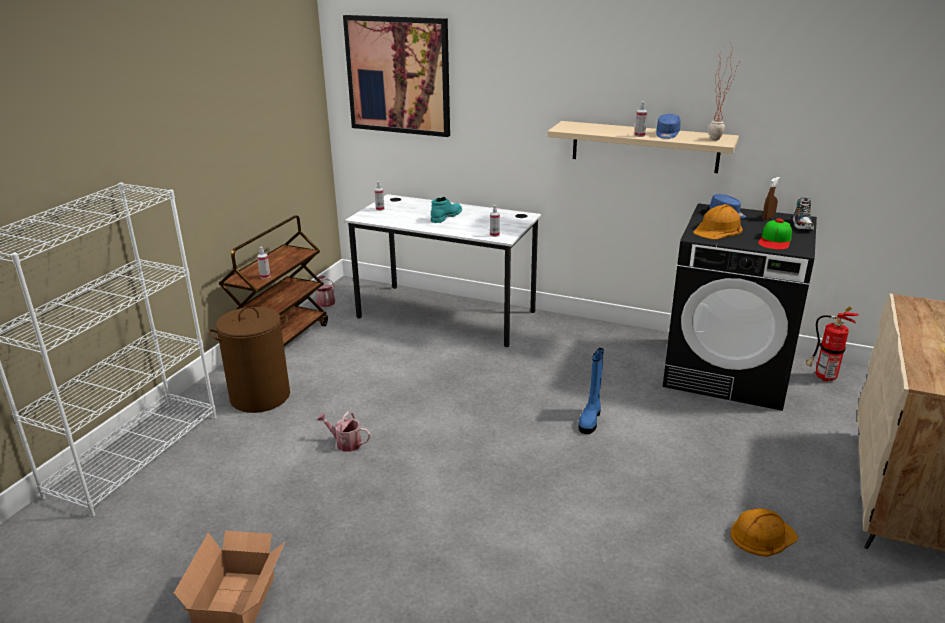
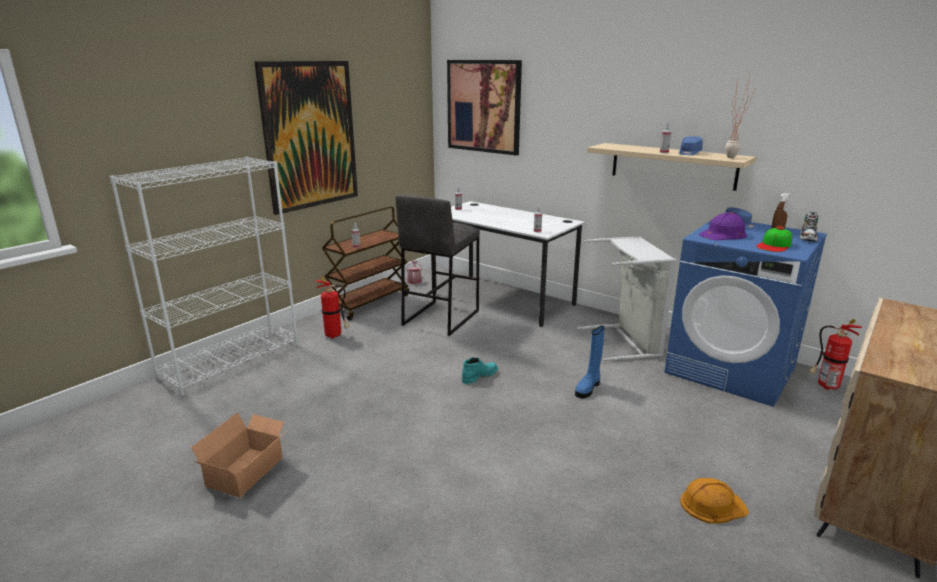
camera: 15 degrees right, 5 degrees down
(190, 139) = (310, 136): none -> picture
(260, 397) = (335, 336): brown laundry basket -> fire extinguisher
(345, 443) = (381, 375): watering can -> none
(381, 351) = (440, 318): none -> grey stool
(446, 217) = (506, 217): turquoise boot -> turquoise boot (479, 376)
(609, 353) = (626, 342): none -> grey laundry basket
(718, 230) = (723, 234): orange hard hat -> purple hard hat
(728, 372) = (731, 369): black washing machine -> blue washing machine

